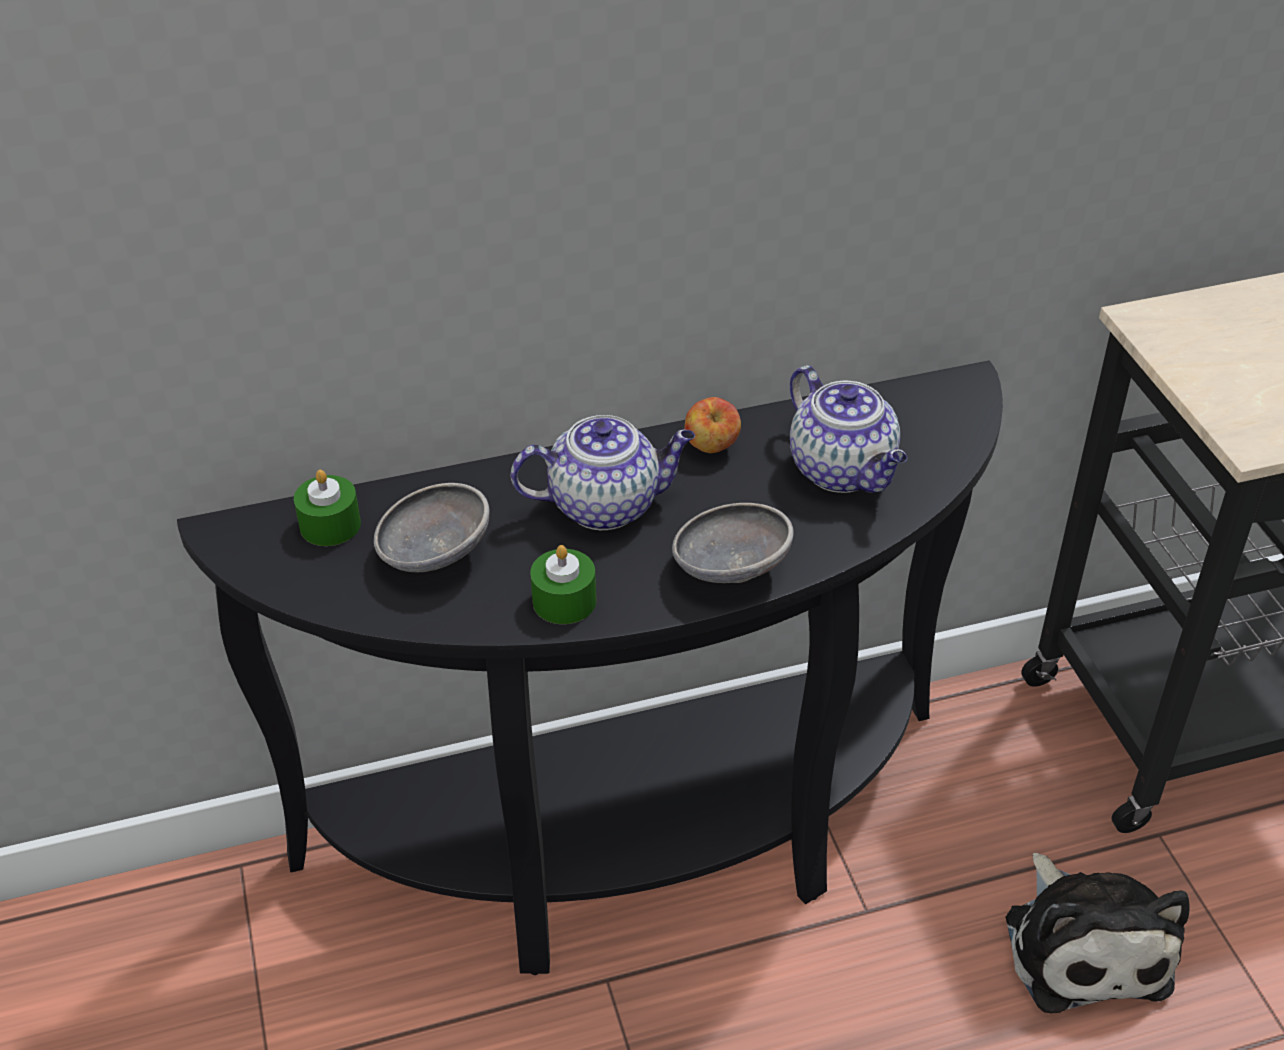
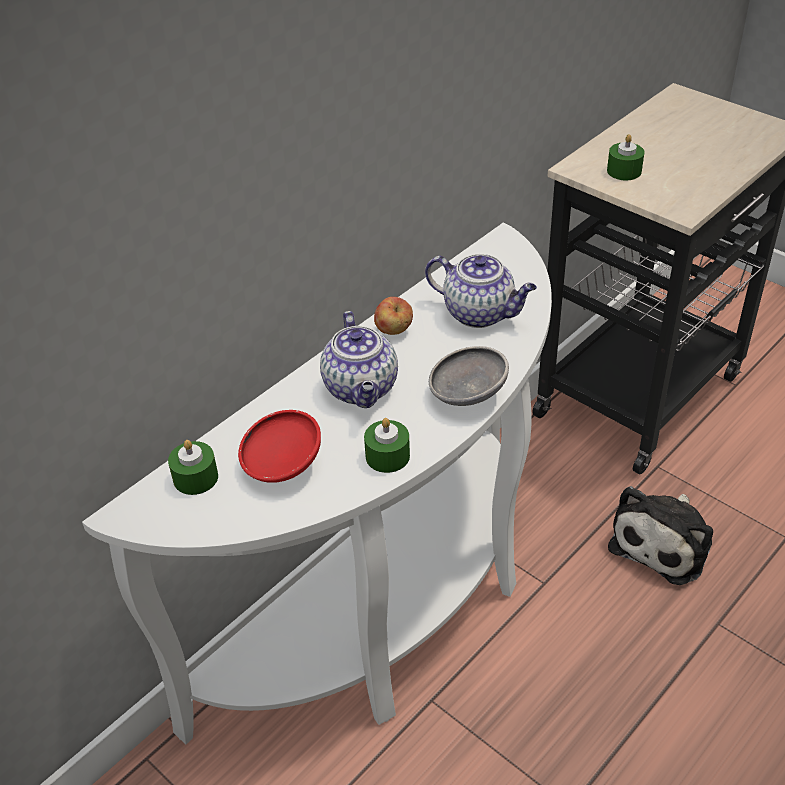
camera: 30 degrees left, 0 degrees up
(433, 555) = (281, 466): grey bowl -> red bowl
(607, 504) = (362, 389): teapot -> teapot turned 120 degrees clockwise
(641, 847) = (394, 613): black console table -> white console table
(1084, 944) = (664, 542): plush toy -> plush toy turned 75 degrees clockwise
(1215, 350) = (624, 171): none -> green candle

